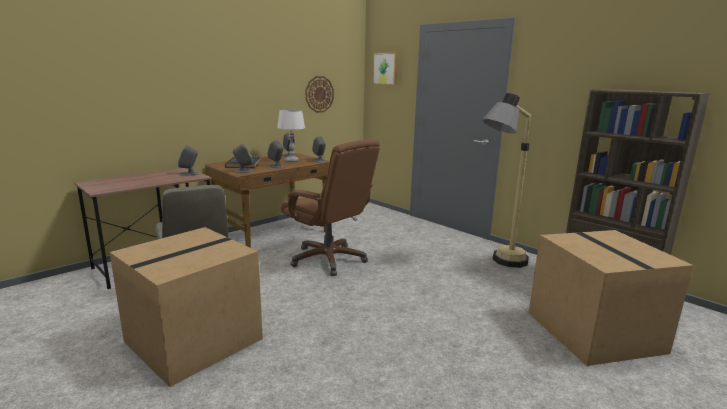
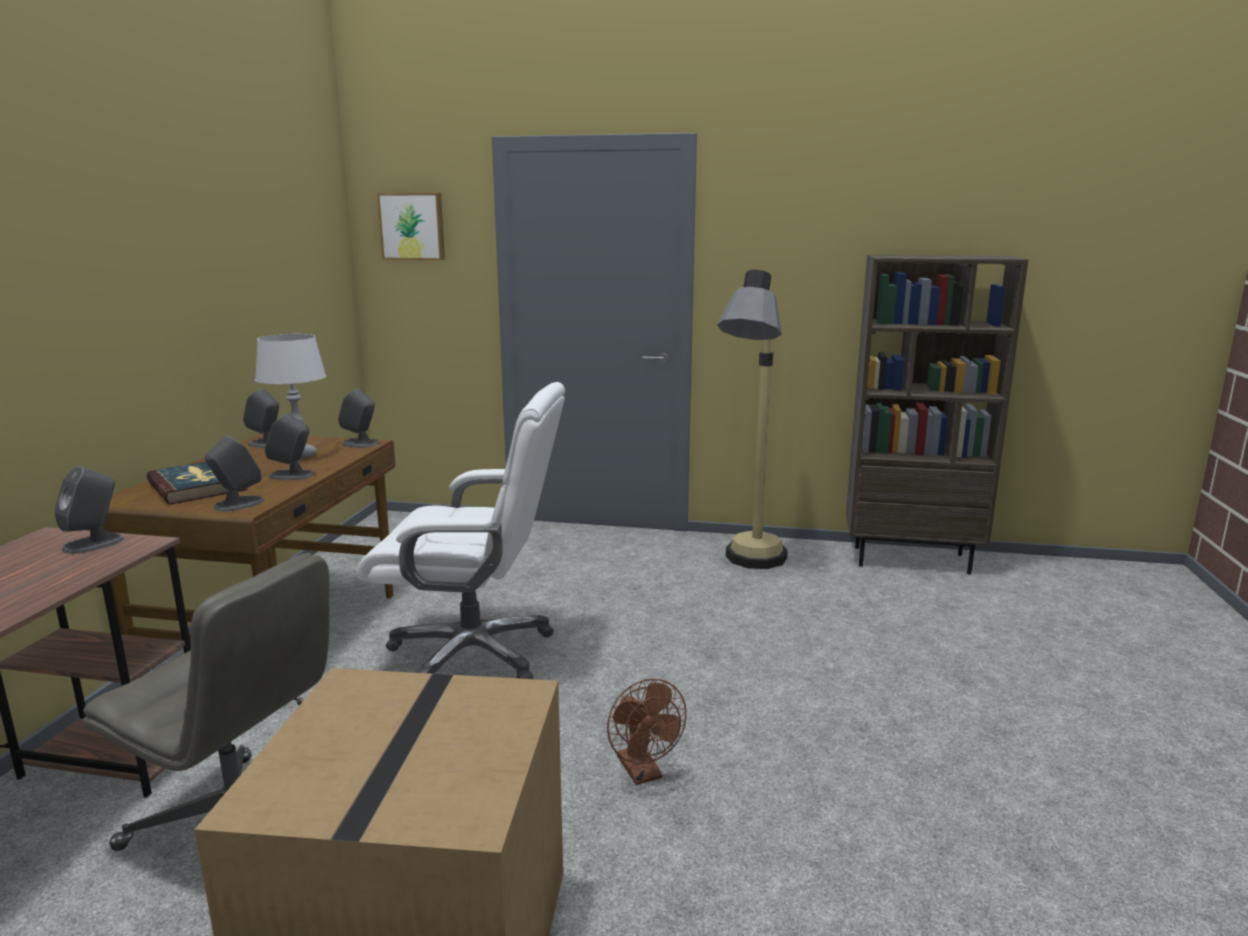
camera: 35 degrees left, 0 degrees up
(319, 94) = (286, 291): wall clock -> none
(329, 259) = (474, 653): brown office chair -> white office chair
(334, 321) = (643, 773): none -> brown fan
(596, 332) = (978, 632): cardboard box -> none

